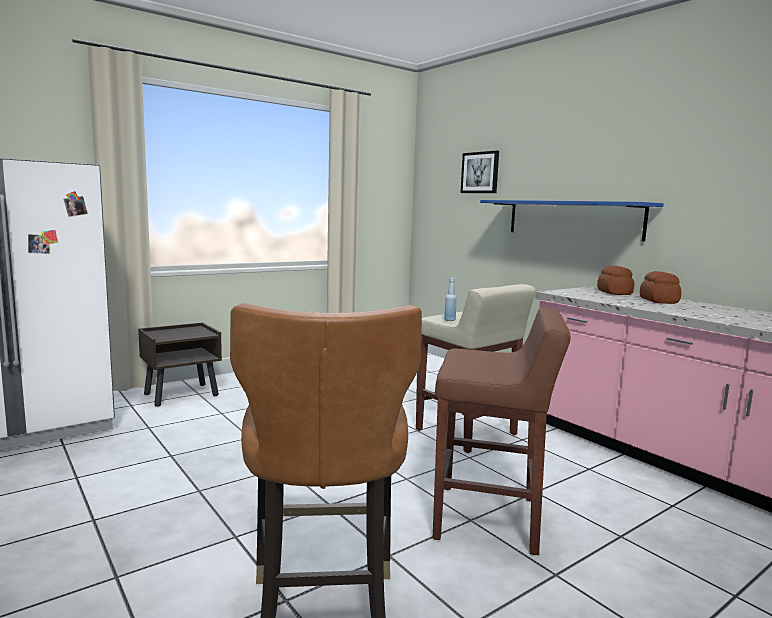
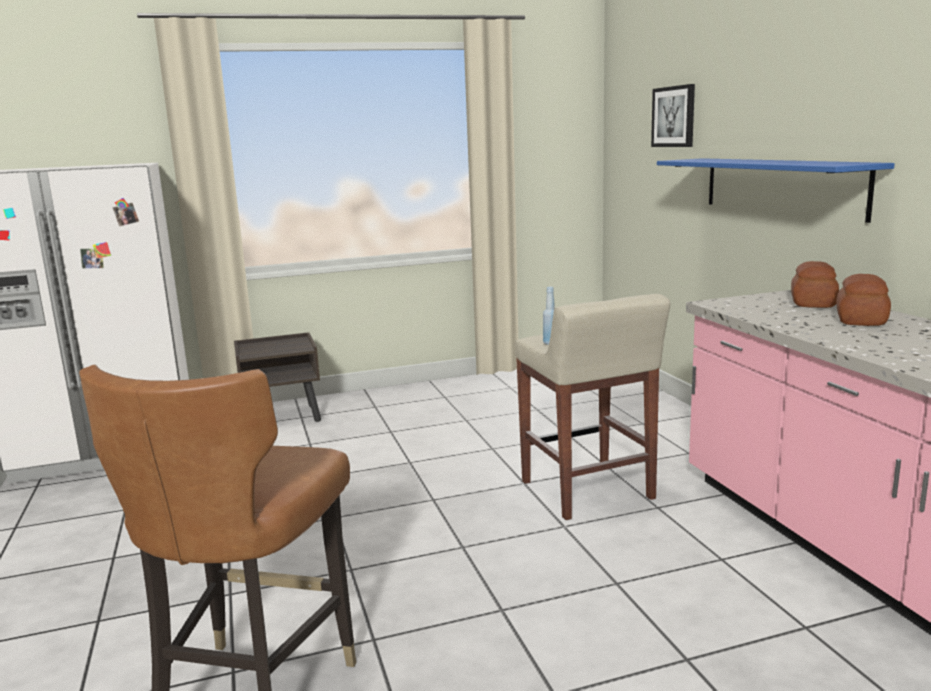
camera: 20 degrees right, 5 degrees up
(489, 519) = (525, 611): brown stool -> none

